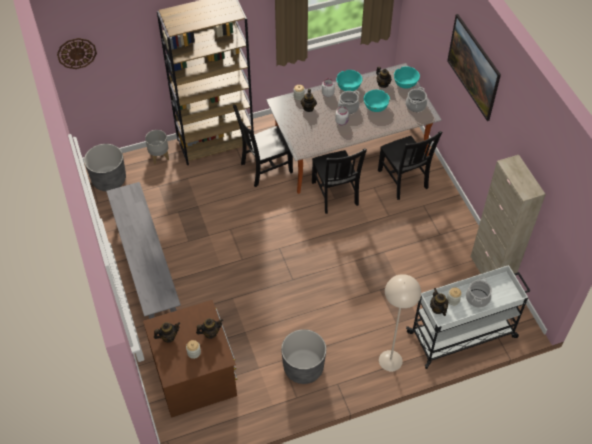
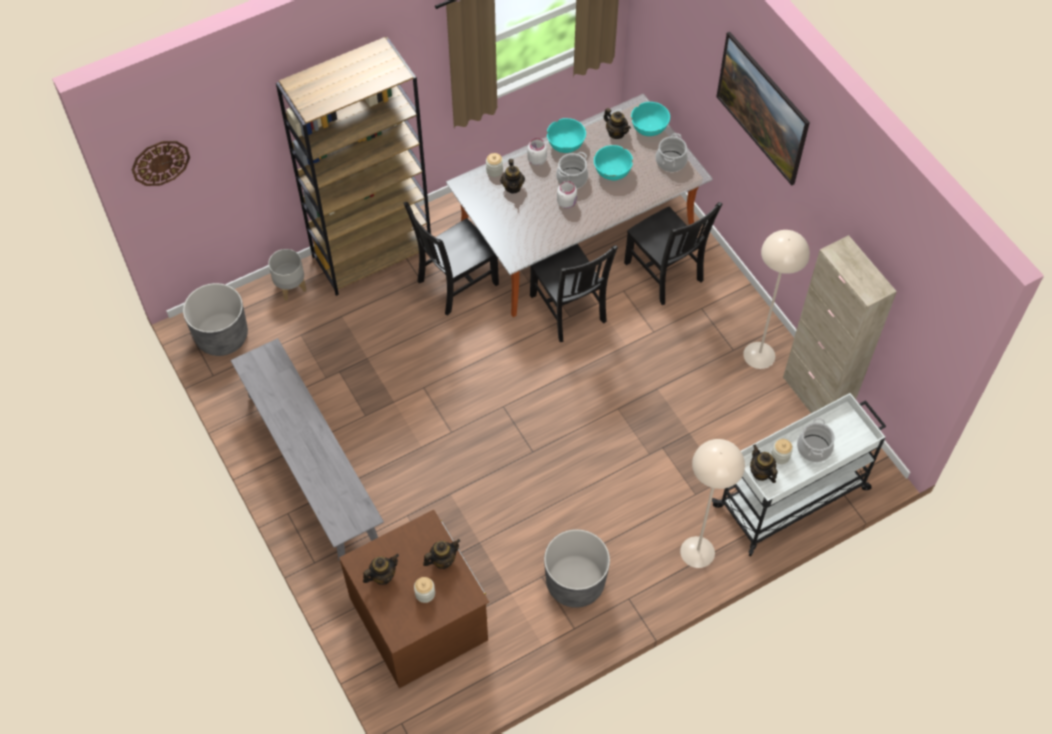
camera: 10 degrees left, 5 degrees up
(457, 240) = (759, 355): none -> beige floor lamp

